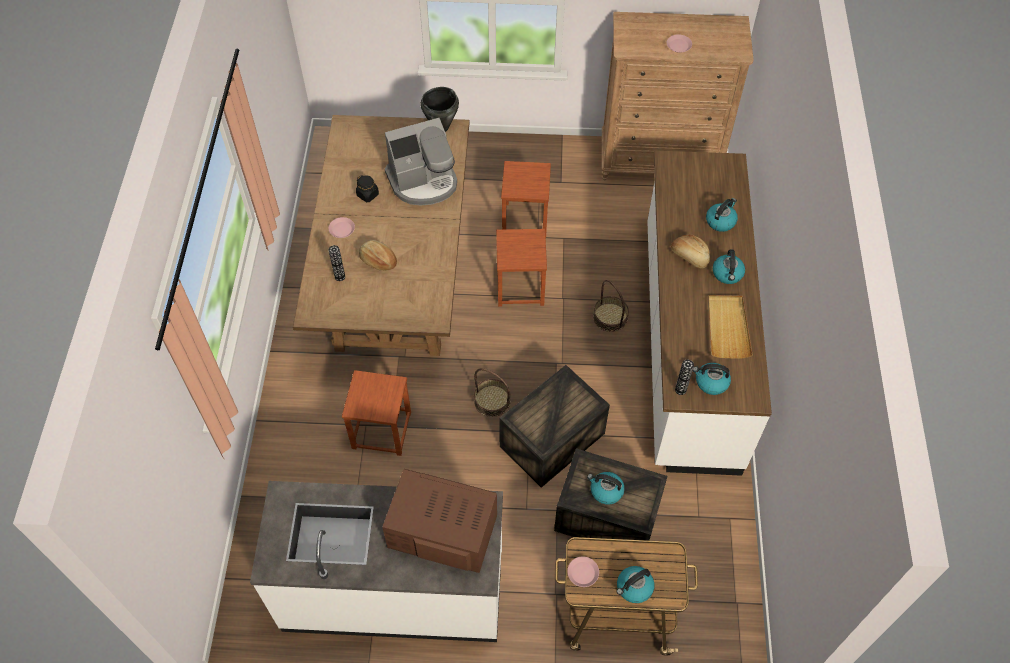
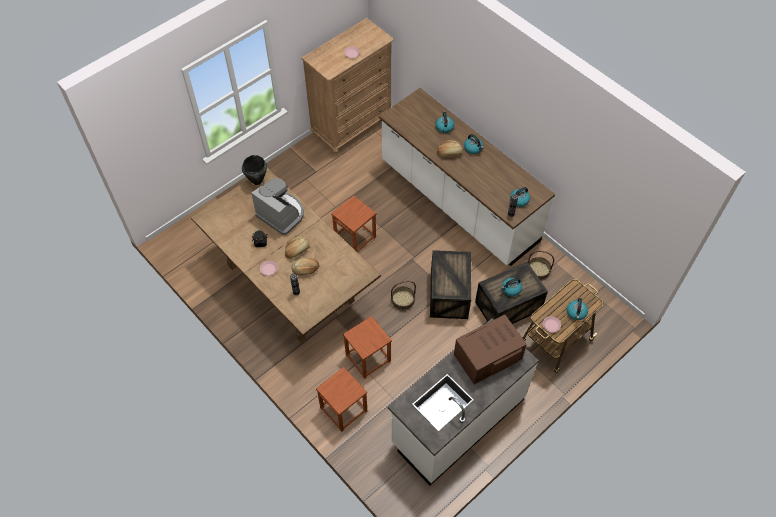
camera: 45 degrees left, 0 degrees up
(393, 233) = (297, 251): none -> bread
(423, 182) = (281, 214): coffee machine -> coffee machine turned 75 degrees counterclockwise
(525, 220) = (320, 203): brown stool -> brown stool (344, 409)
(610, 317) = (412, 218): basket -> basket (538, 270)
(727, 327) = (499, 172): beige tray -> none

